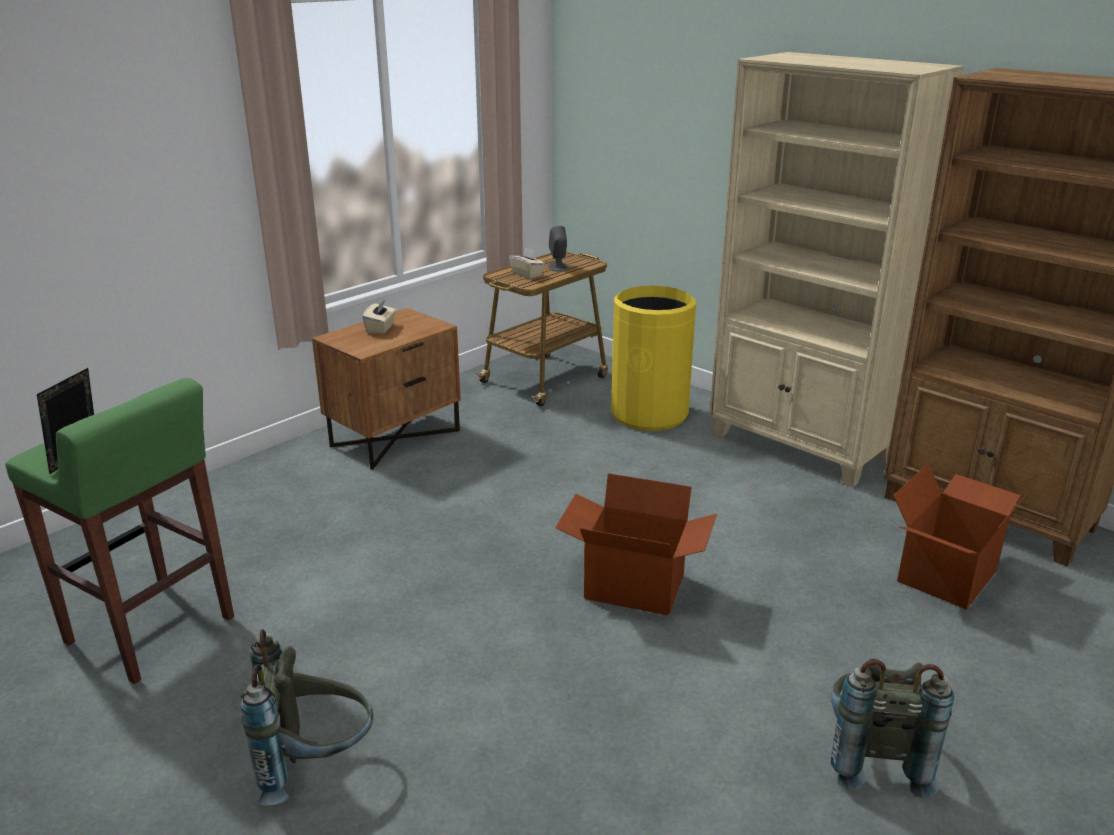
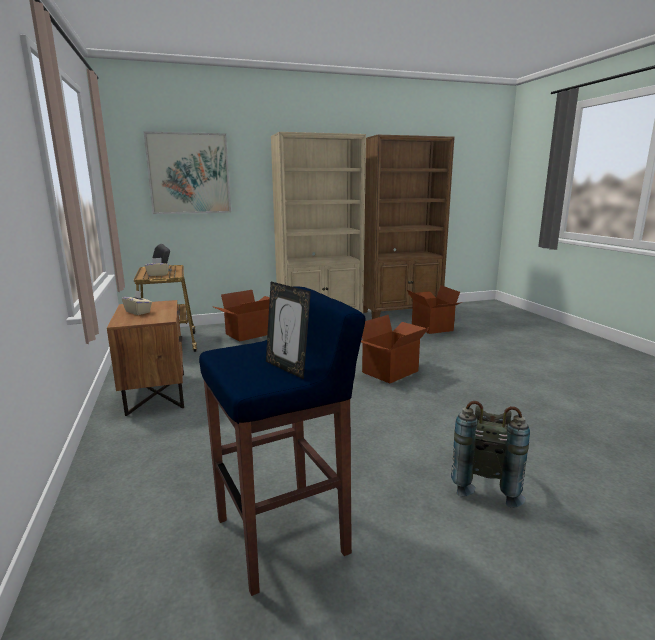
camera: 60 degrees left, 10 degrees down
(152, 631) = (284, 535): green stool -> blue stool
(649, 414) = (248, 334): yellow trash can -> cardboard box
(654, 110) = (189, 173): none -> picture
(873, 758) = (527, 364): grey backpack -> none

